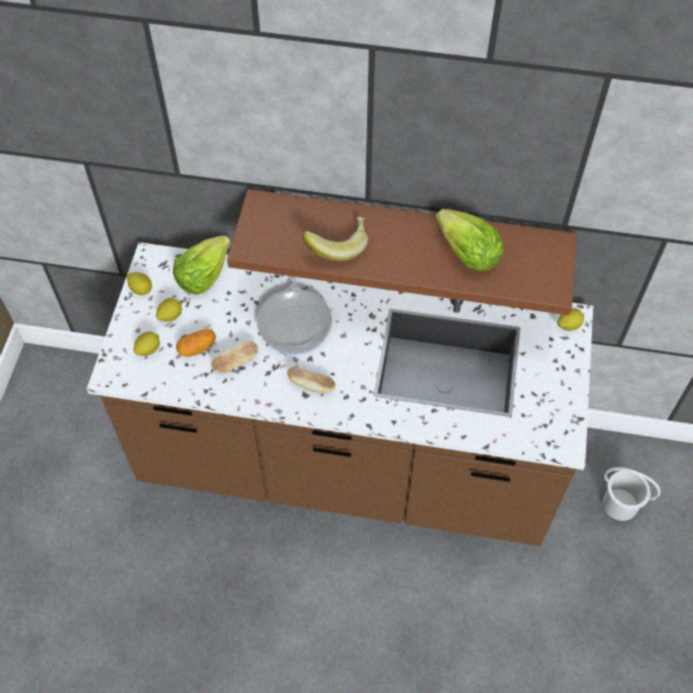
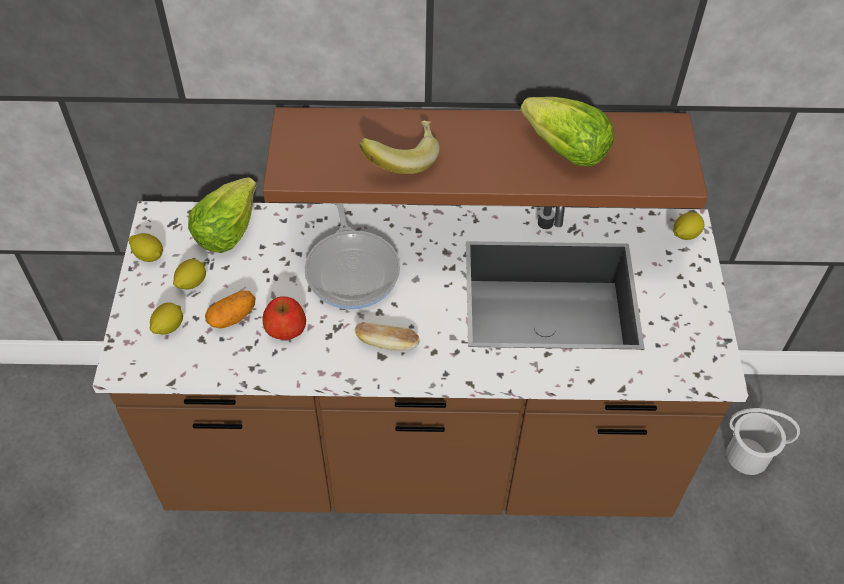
camera: 10 degrees left, 5 degrees down
(236, 363) = (285, 328): bread -> apple

